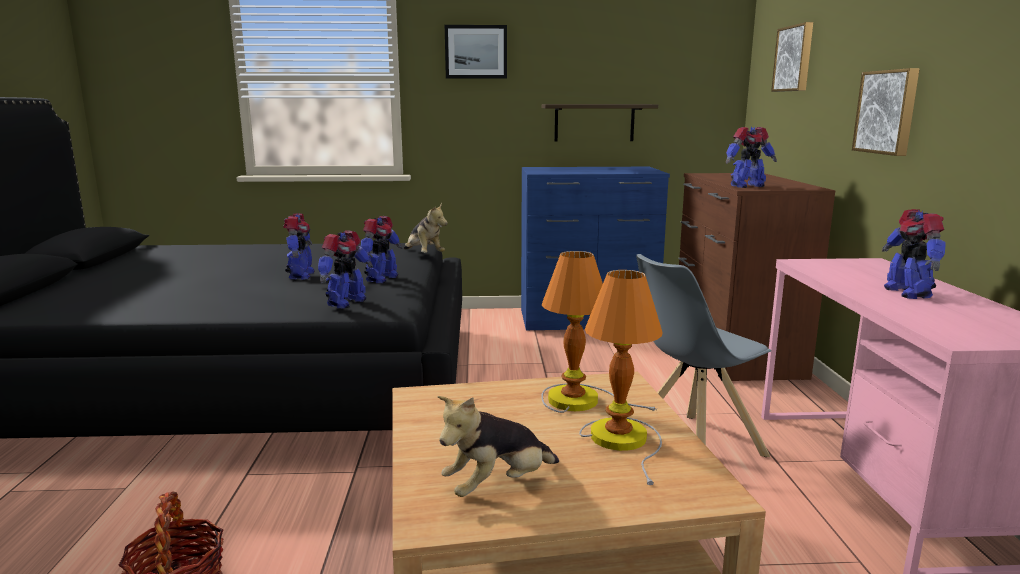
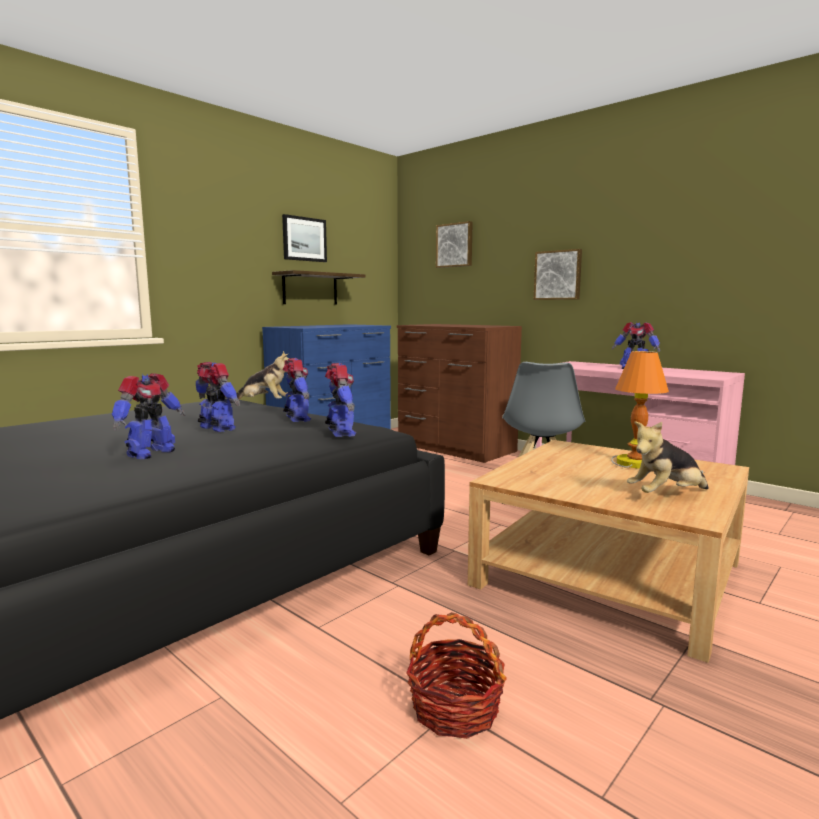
camera: 45 degrees left, 5 degrees down
(476, 52) = (216, 220): picture -> picture (304, 239)
(497, 486) = (666, 495): plush toy -> plush toy turned 60 degrees clockwise
(579, 399) = (573, 456): table lamp -> none
(746, 186) = (474, 326): toy robot -> toy robot (150, 453)

